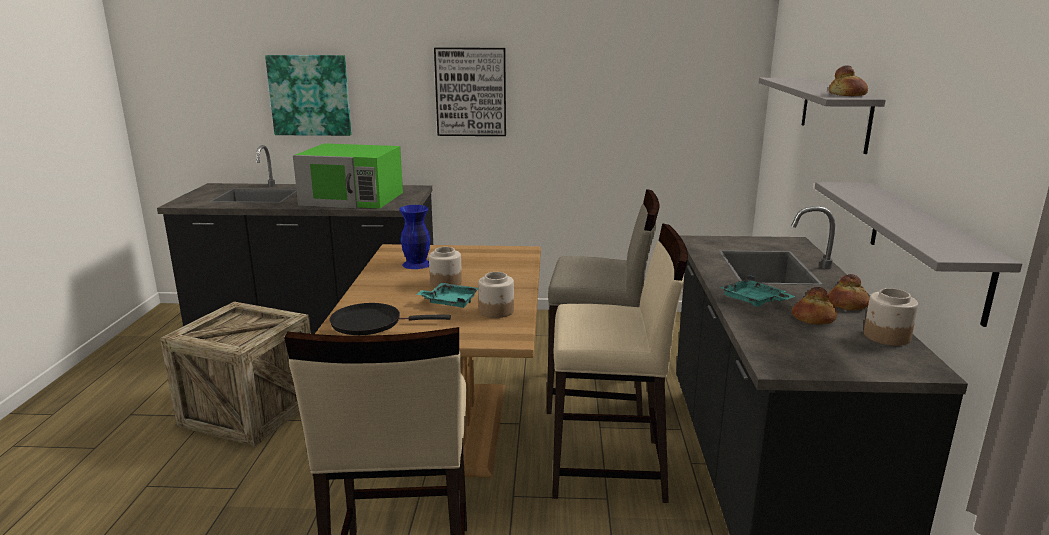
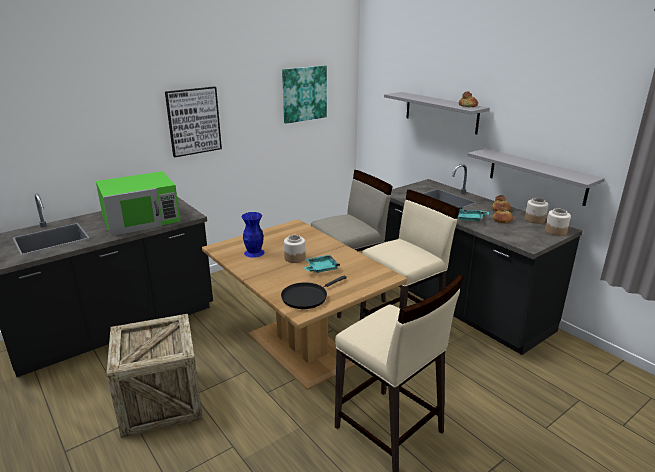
camera: 40 degrees left, 5 degrees up
(310, 95) = (63, 142): picture -> picture (304, 94)
(496, 311) = (353, 265): jar -> jar (556, 231)

